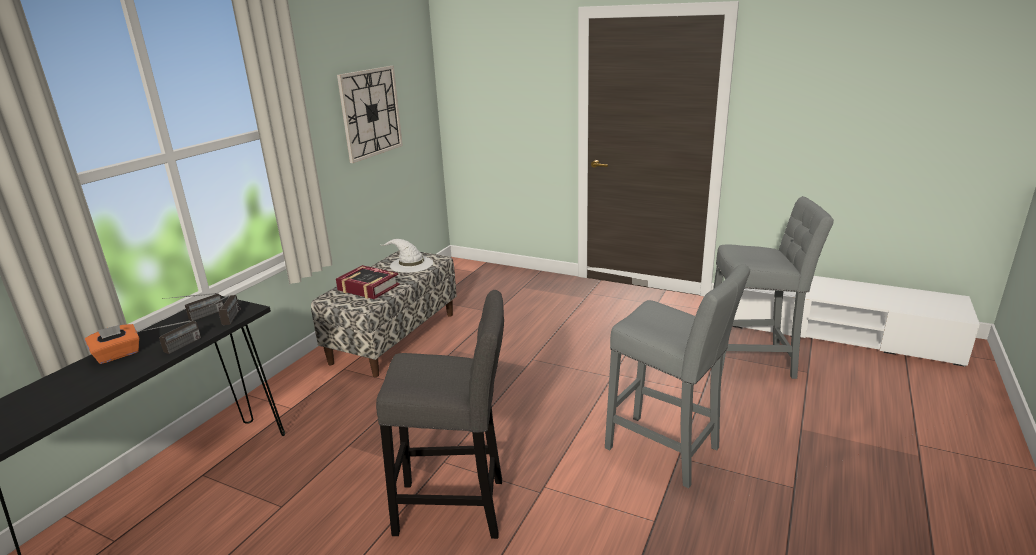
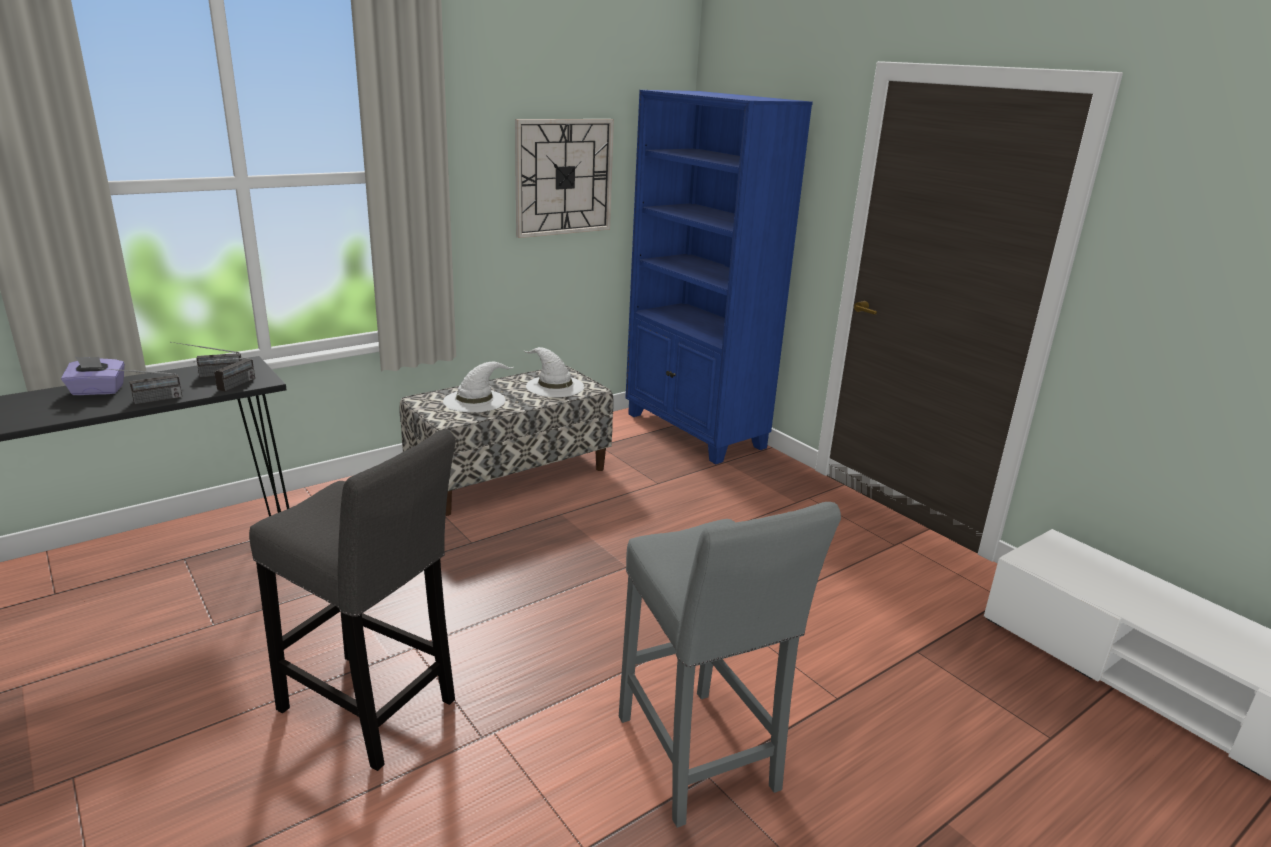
camera: 25 degrees right, 0 degrees up
(118, 355) = (97, 391): orange tissue box -> purple tissue box
(368, 288) = (475, 400): book -> white hat
(486, 274) = (694, 431): none -> blue bookcase
(754, 362) = (968, 687): grey stool -> none

